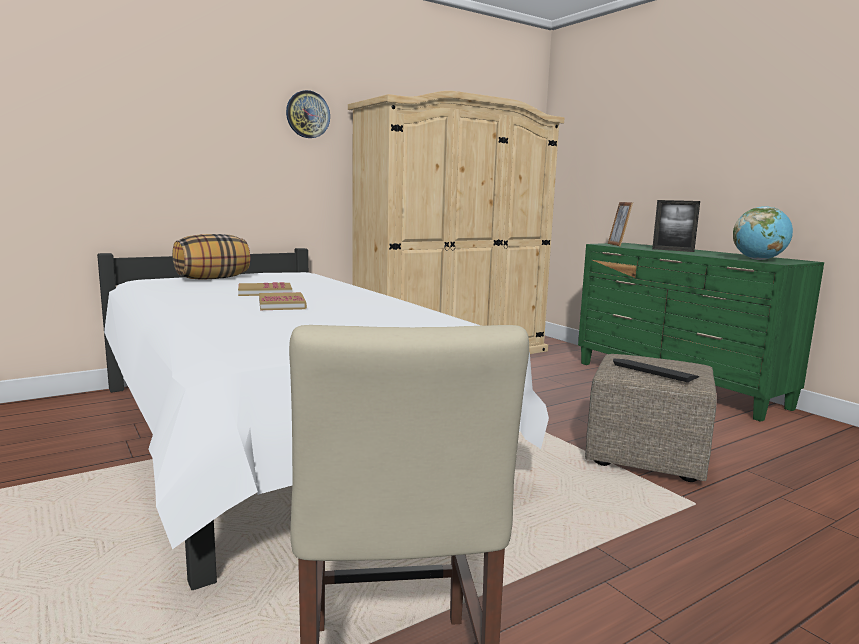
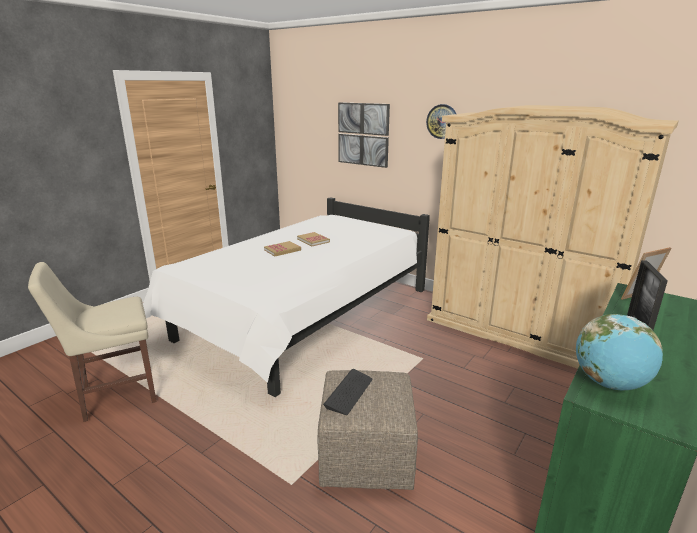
camera: 70 degrees right, 10 degrees up
(169, 130) = (363, 134): none -> picture
(213, 279) = (343, 224): pillow -> none

